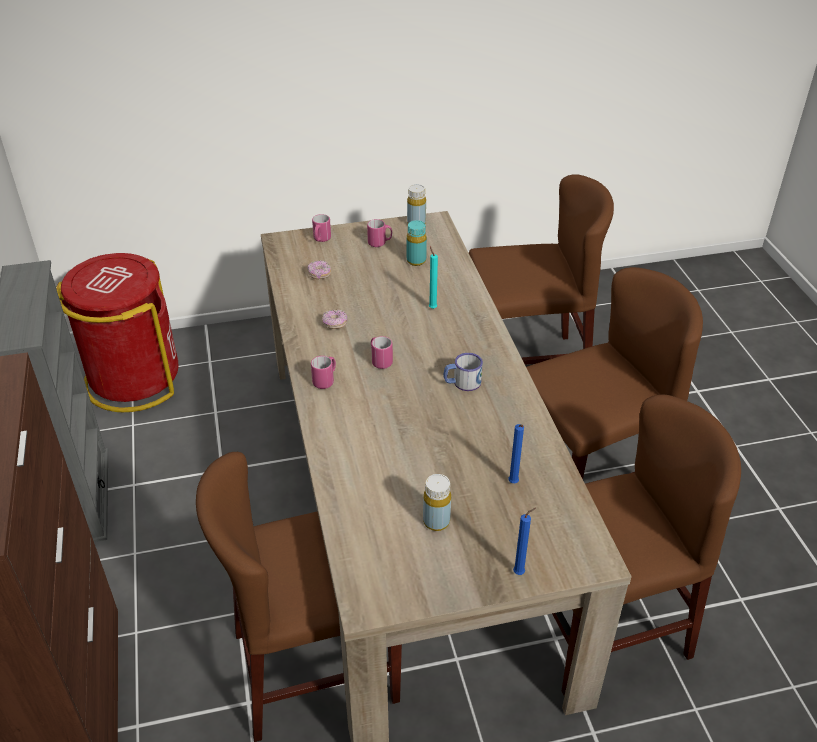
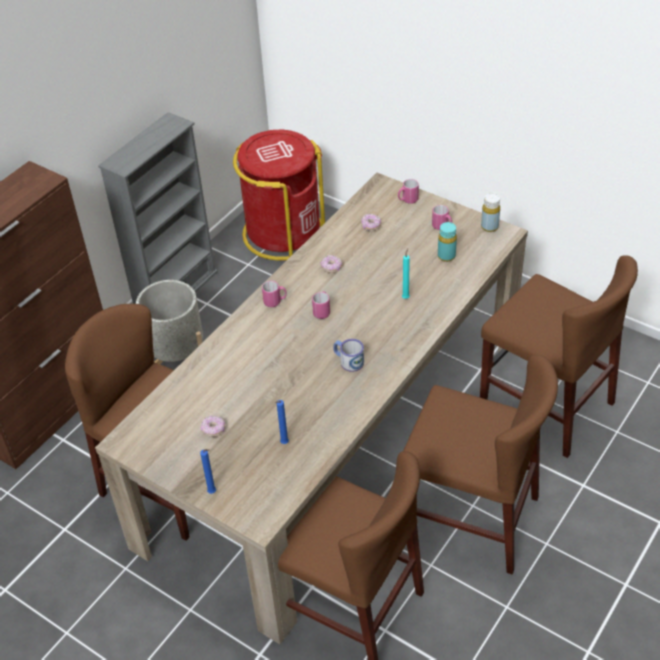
camera: 50 degrees right, 5 degrees up
(166, 551) = (177, 356): none -> grey planter
(436, 522) = (213, 429): yellow bottle -> donut

